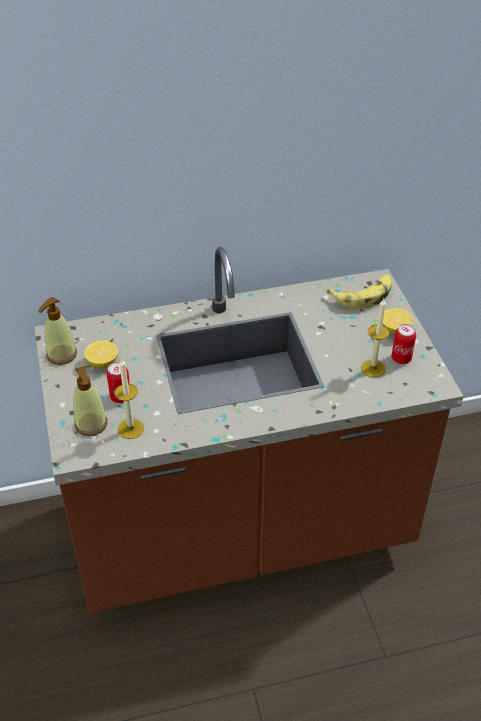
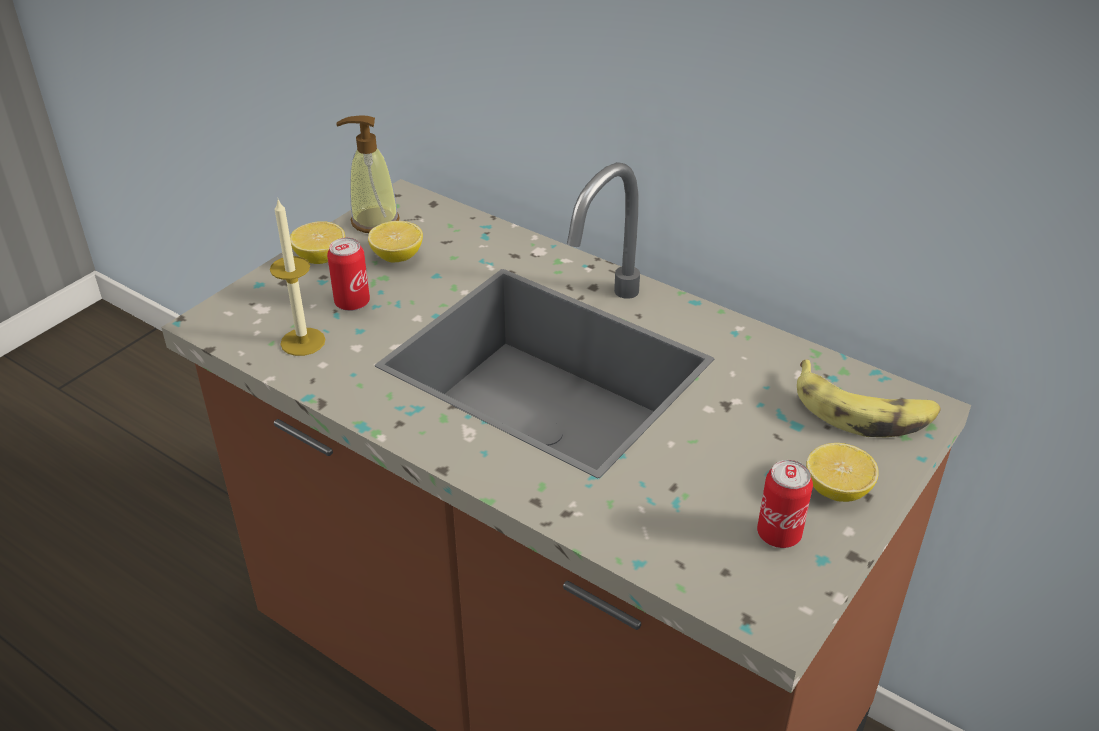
camera: 50 degrees right, 5 degrees down
(68, 389) = (320, 258): none -> lemon
(91, 424) = (277, 307): soap dispenser -> none
(373, 368) = (710, 512): candle -> none

